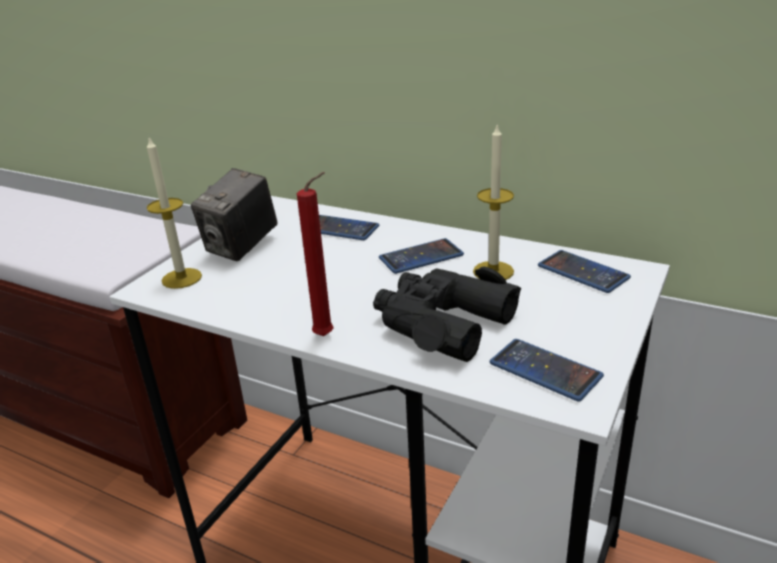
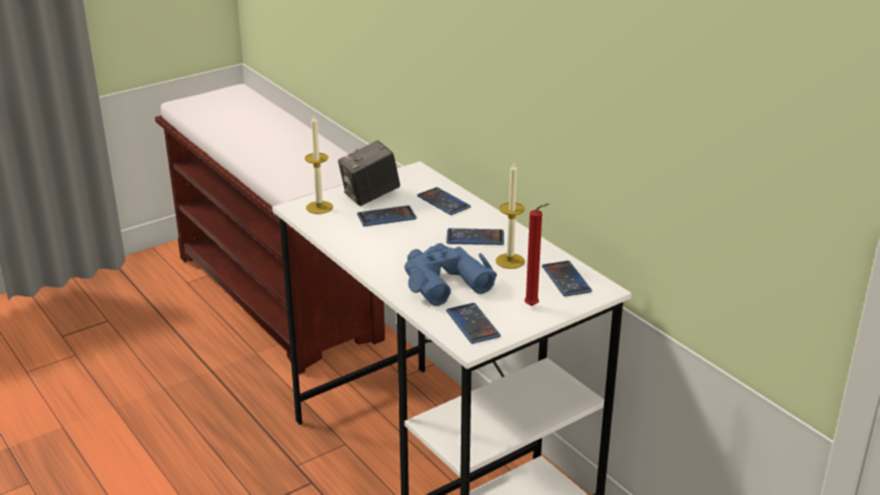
camera: 25 degrees right, 0 degrees up
(285, 264) = (386, 217): none -> phone
(327, 336) = (373, 268): red candle -> red candle (533, 306)
(441, 322) = (444, 281): black binoculars -> blue binoculars

